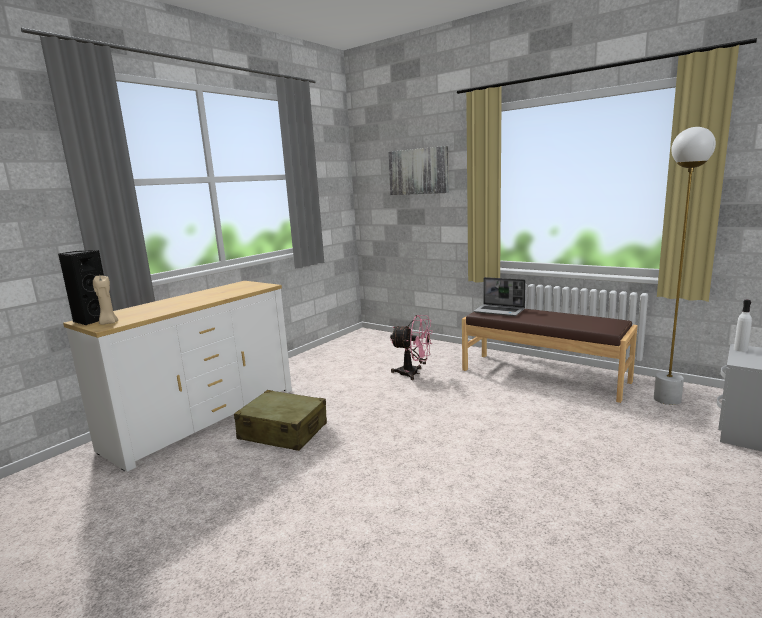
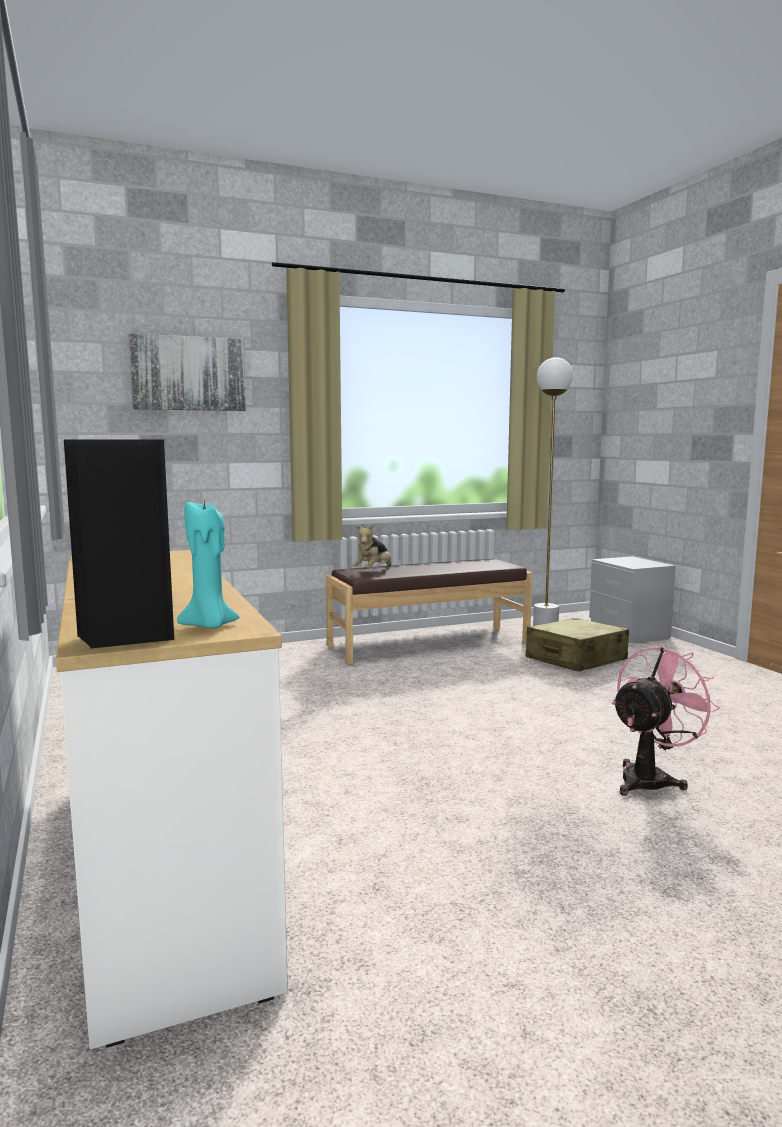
camera: 60 degrees left, 5 degrees down
(108, 323) = (209, 626): beige candle -> turquoise candle
(283, 432) = (349, 801): beige suitcase -> beige suitcase (575, 659)
(413, 373) = (307, 685): pink fan -> pink fan (651, 778)
(500, 311) = (373, 571): laptop -> plush toy
(740, 349) = (608, 560): white bottle -> none

